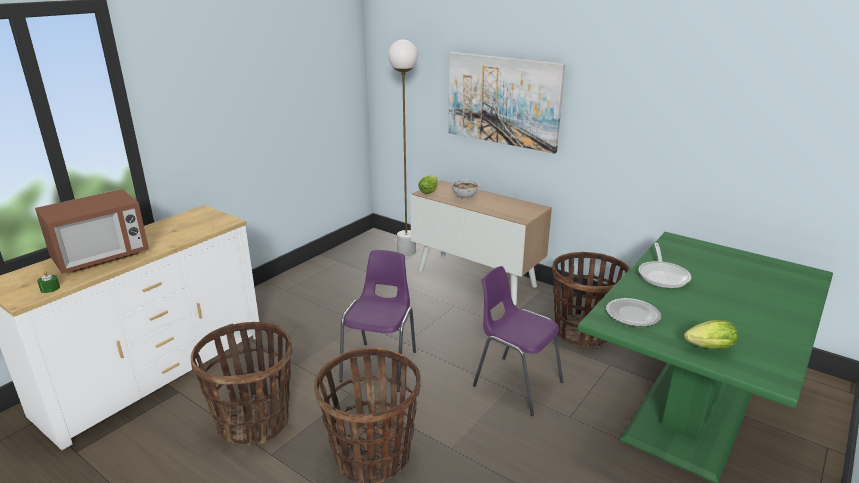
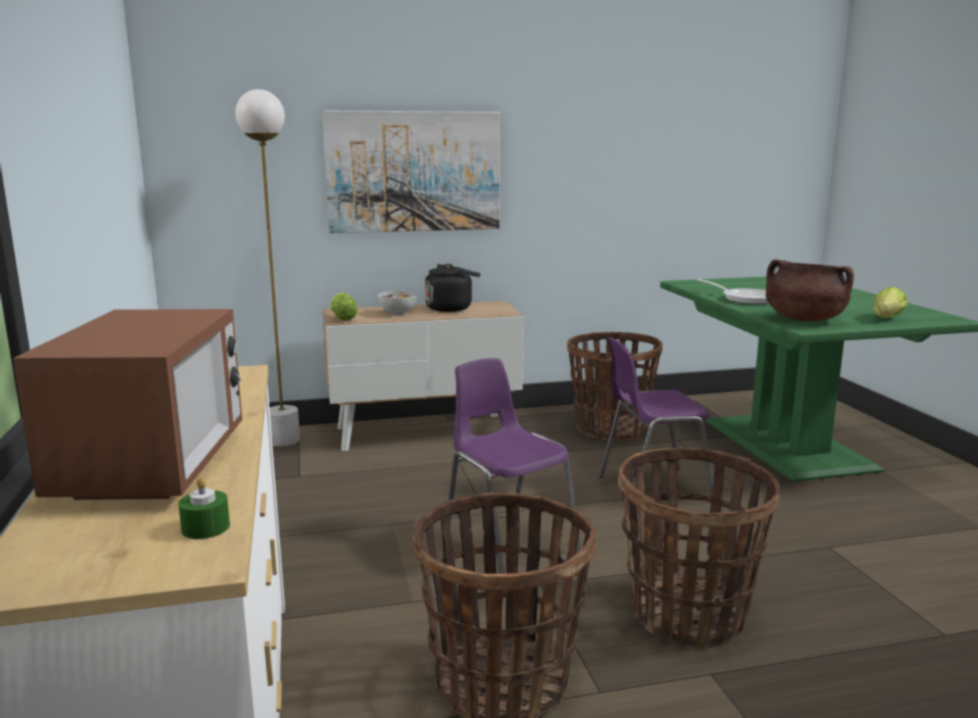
camera: 50 degrees left, 10 degrees down
(502, 203) = (451, 308): none -> black kettle
(632, 314) = (804, 319): plate -> brown cooking pot

